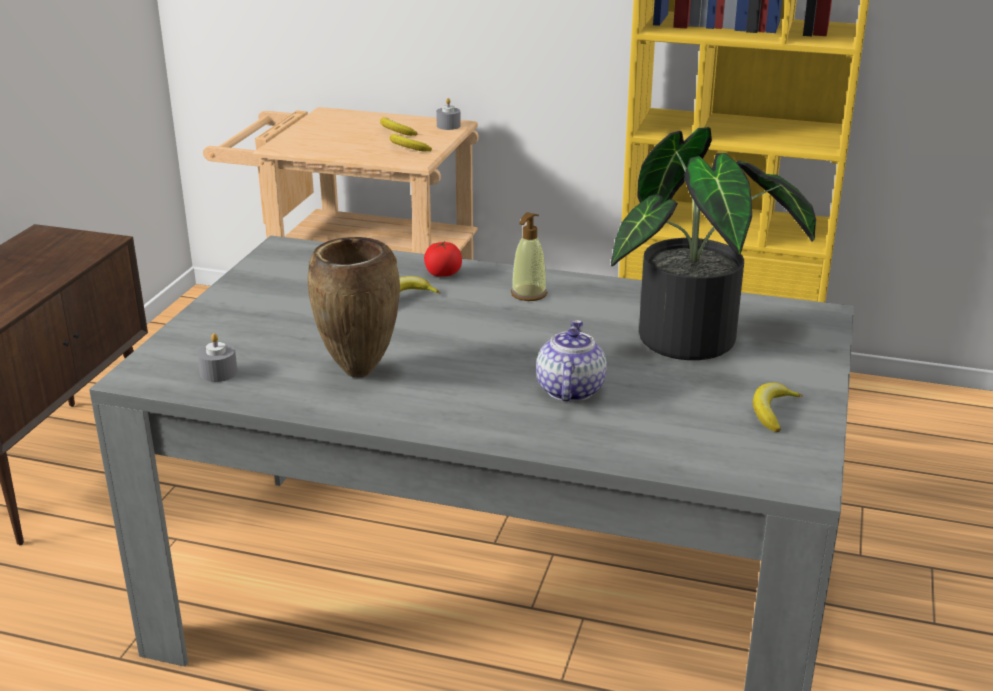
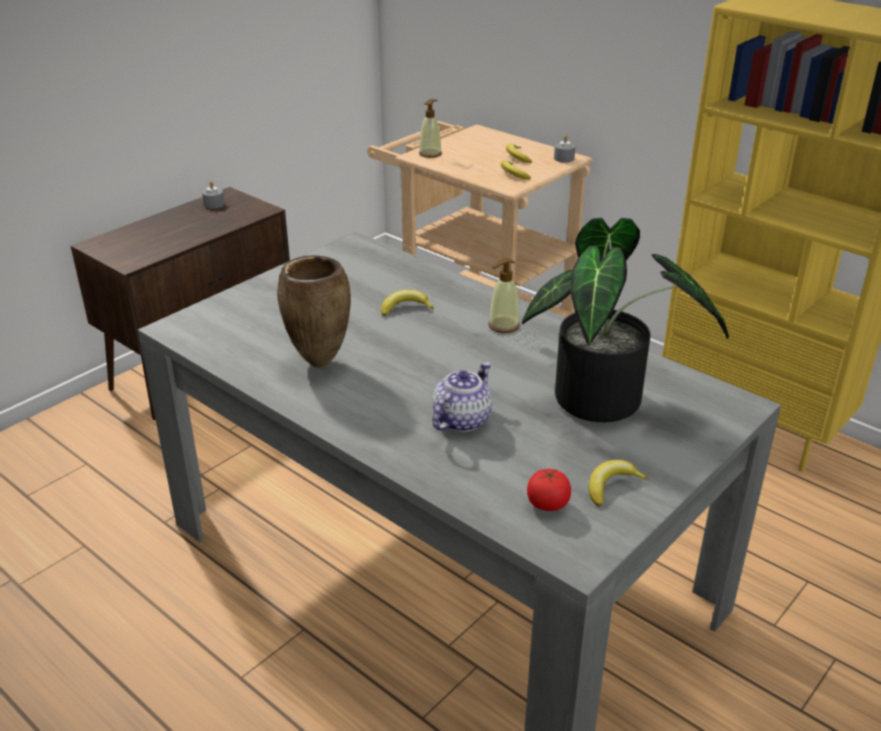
camera: 25 degrees right, 5 degrees up
(218, 372) = (226, 338): grey candle -> grey candle (214, 204)
(293, 143) = (430, 154): none -> soap dispenser
(443, 274) = (452, 292): tomato -> tomato (547, 504)

